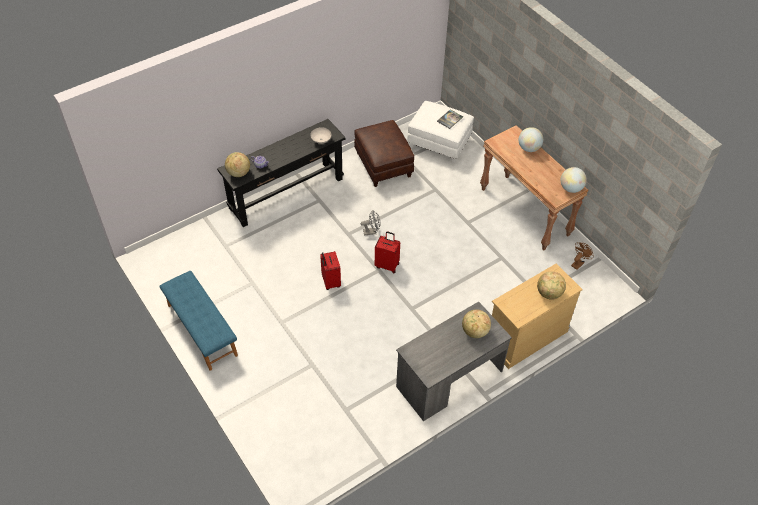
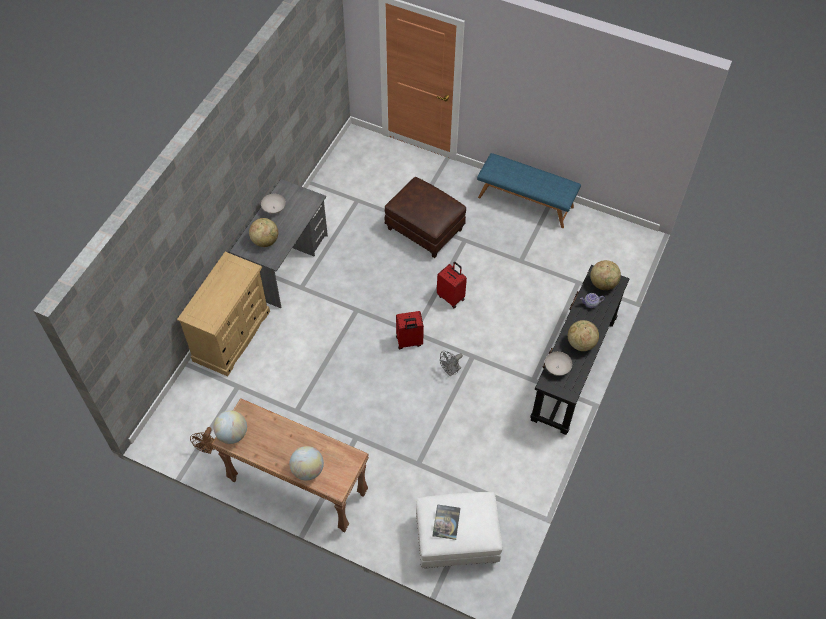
camera: 150 degrees right, 5 degrees up
(384, 165) = (499, 467): brown ottoman -> brown ottoman (424, 229)
(451, 359) = (274, 209): none -> white bowl
(549, 293) = (208, 298): globe -> globe (580, 343)

